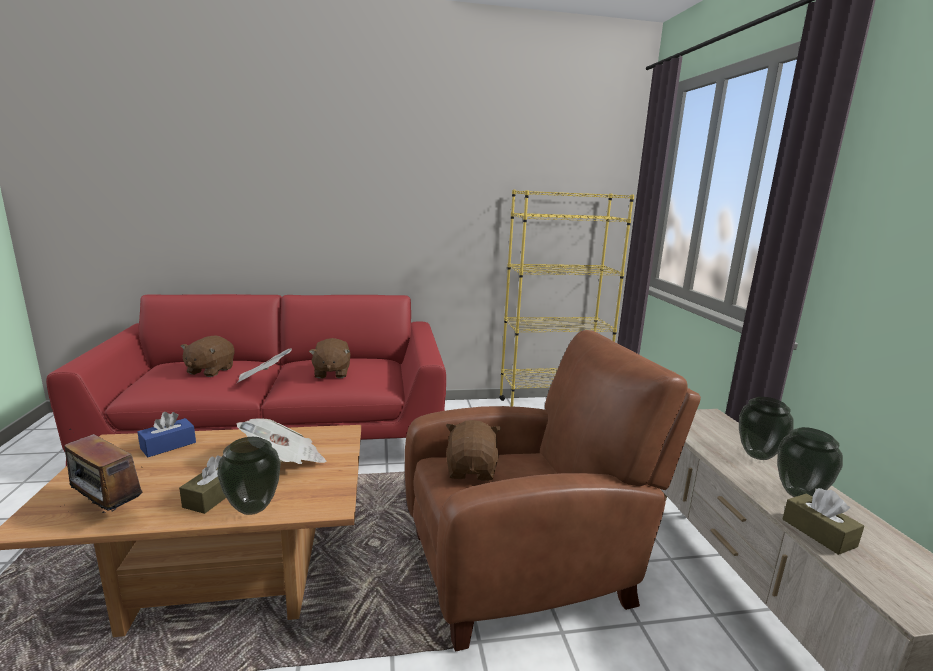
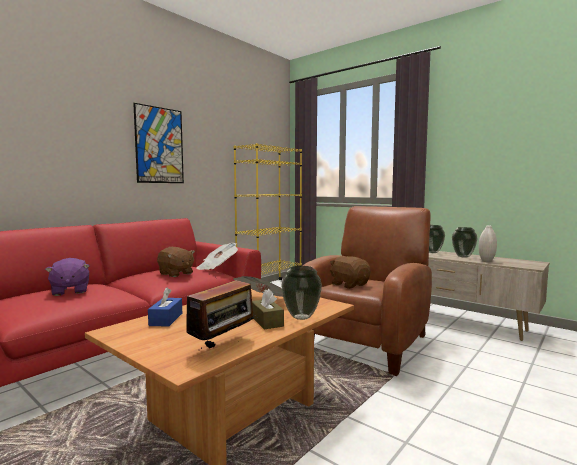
camera: 40 degrees left, 10 degrees down
(108, 512) = (223, 345): radio -> radio turned 45 degrees counterclockwise
(210, 370) = (70, 291): brown plush toy -> purple plush toy
(264, 379) = (132, 286): newspaper -> newspaper (217, 267)
(388, 195) = (159, 145): none -> picture
(818, 533) = (486, 261): brown tissue box -> white vase

